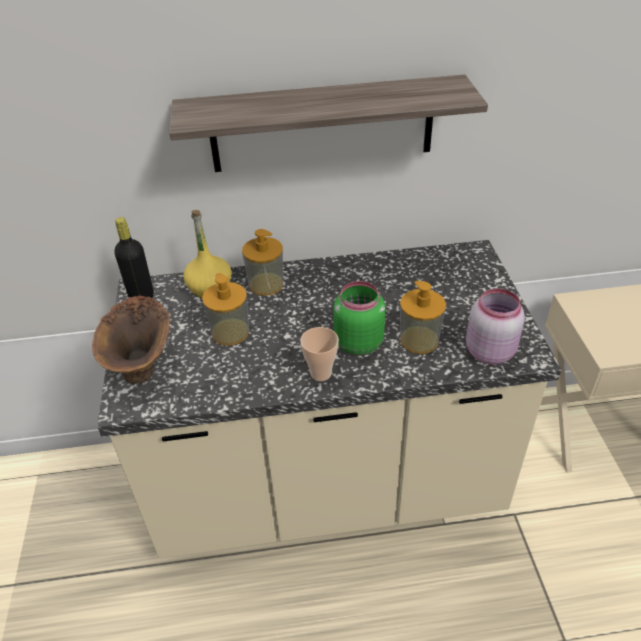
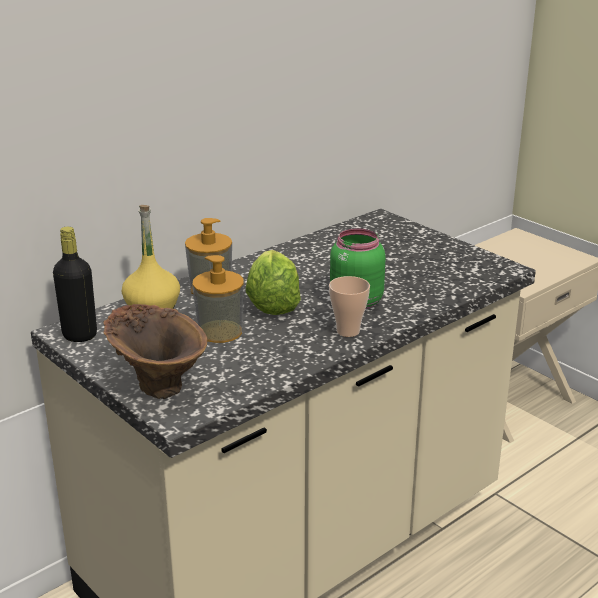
camera: 35 degrees left, 15 degrees down
(294, 318) = (273, 304): none -> lettuce
(322, 125) = (235, 99): shelf -> none
(419, 340) = (405, 285): soap dispenser -> none
(489, 351) = (470, 274): pink jar -> none

